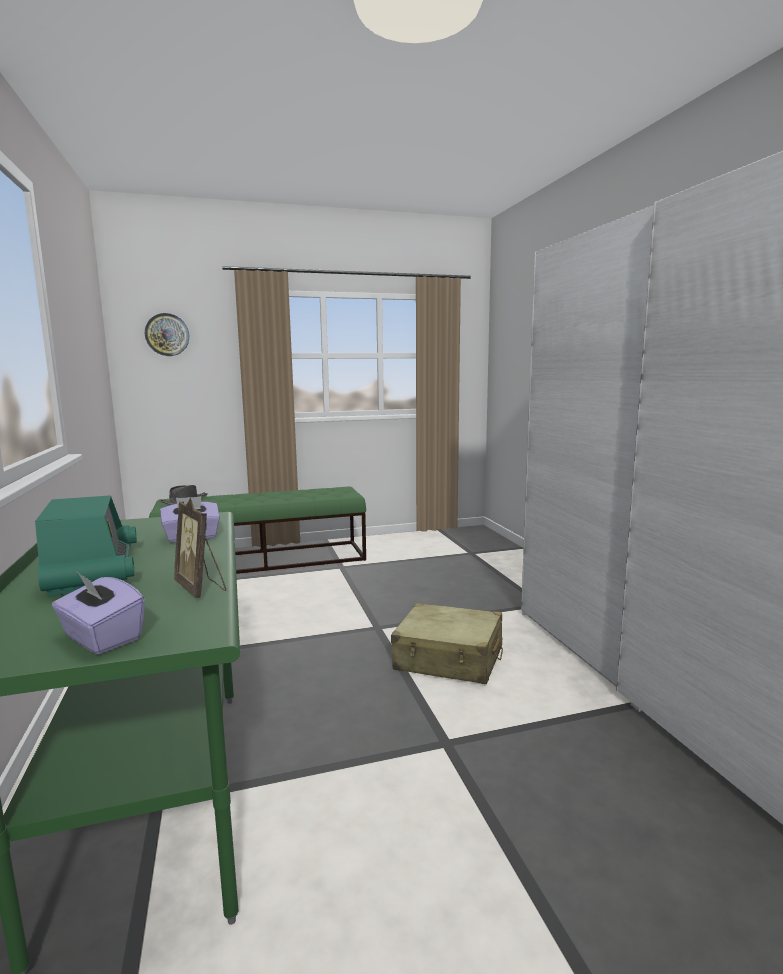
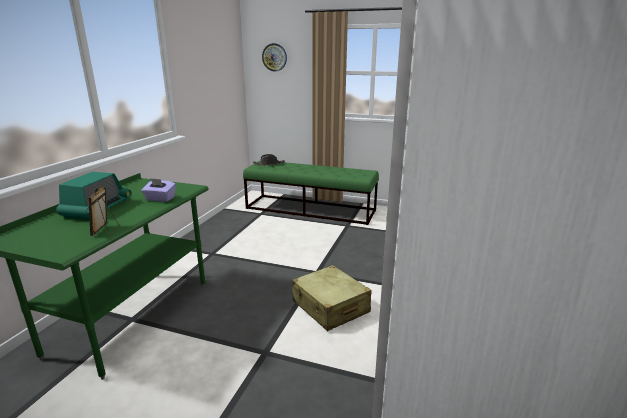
camera: 35 degrees right, 10 degrees up
(101, 638) = (40, 243): purple tissue box -> none

